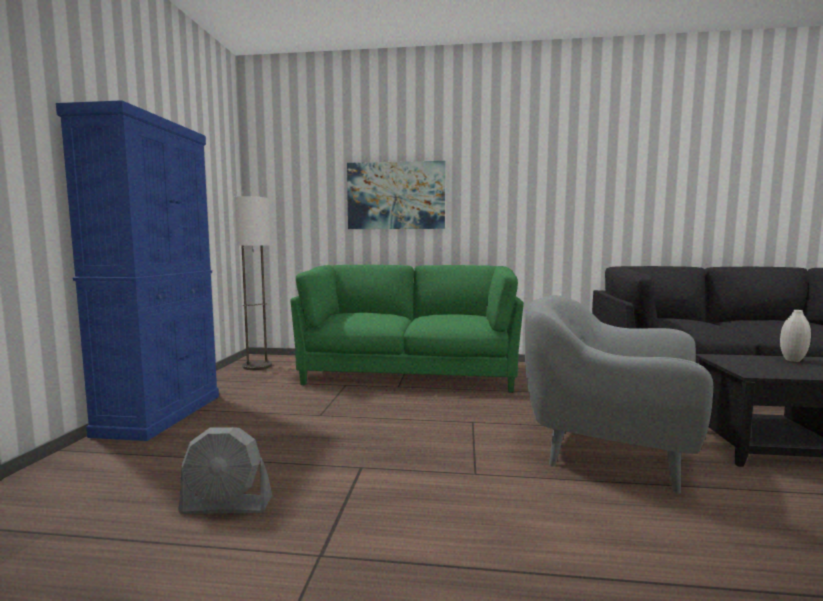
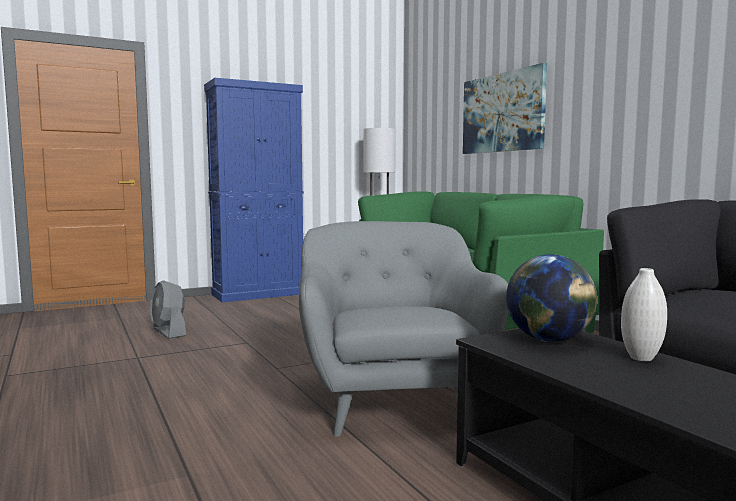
camera: 55 degrees right, 0 degrees up
(748, 363) = (549, 340): none -> globe

